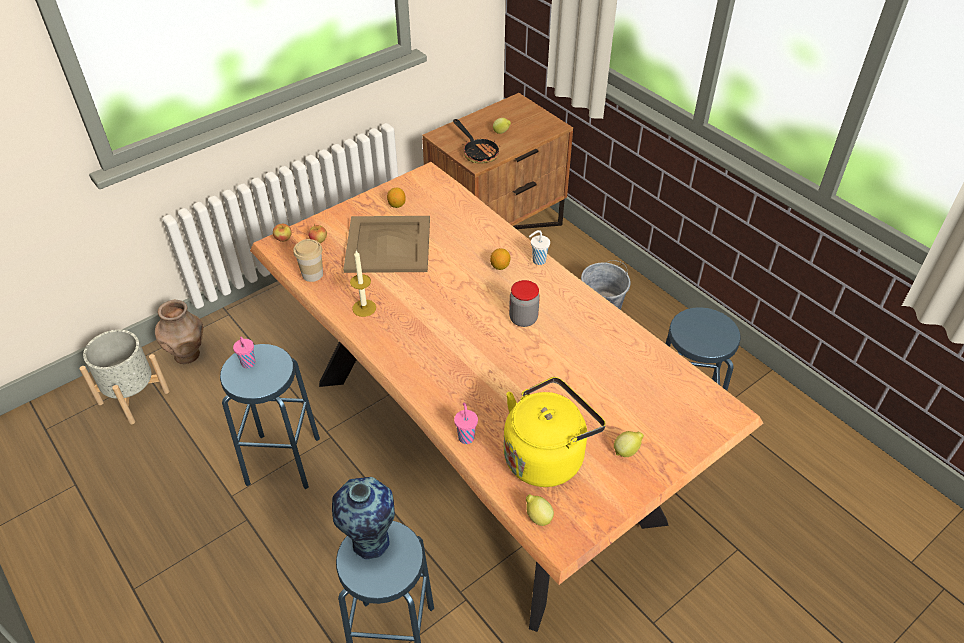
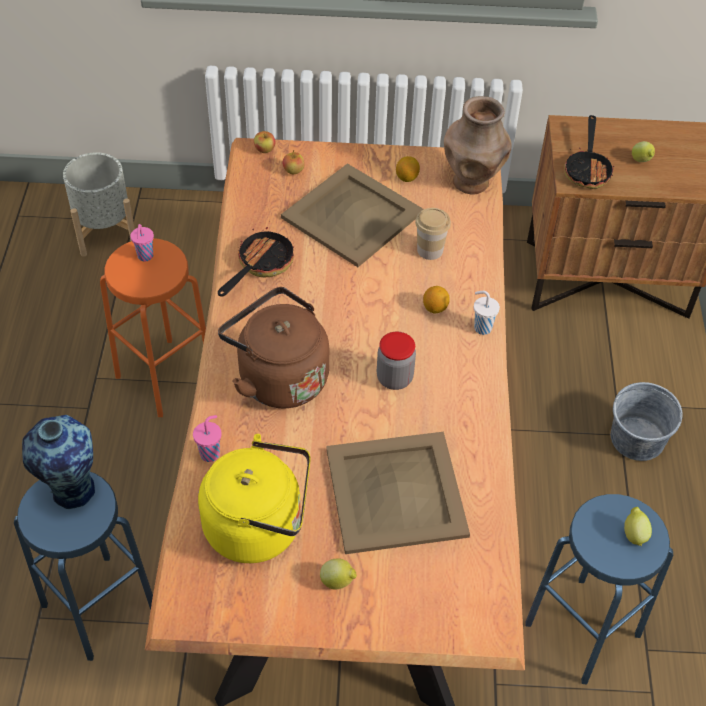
camera: 40 degrees right, 5 degrees up
(188, 355) = (182, 221): brown vase -> brown vase (472, 182)
(283, 460) = (165, 377): blue stool -> orange stool
(312, 274) = (252, 202): cup -> cup (430, 250)
(364, 308) = (260, 265): candle -> frying pan
(454, 364) = (278, 377): none -> brown kettle
(537, 517) = (186, 575): lemon -> lemon (634, 534)
(598, 380) = (395, 493): none -> beige tray

